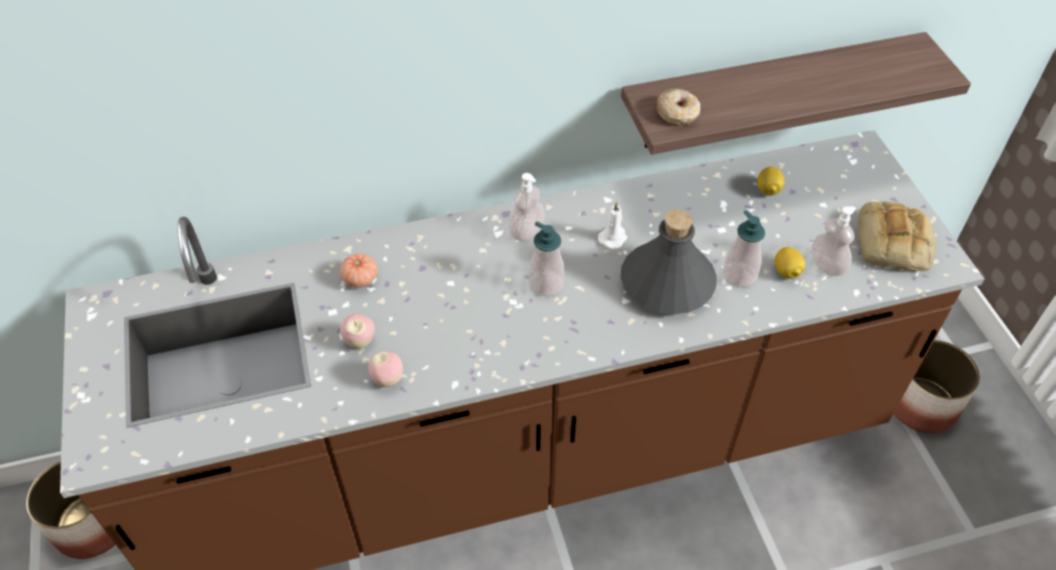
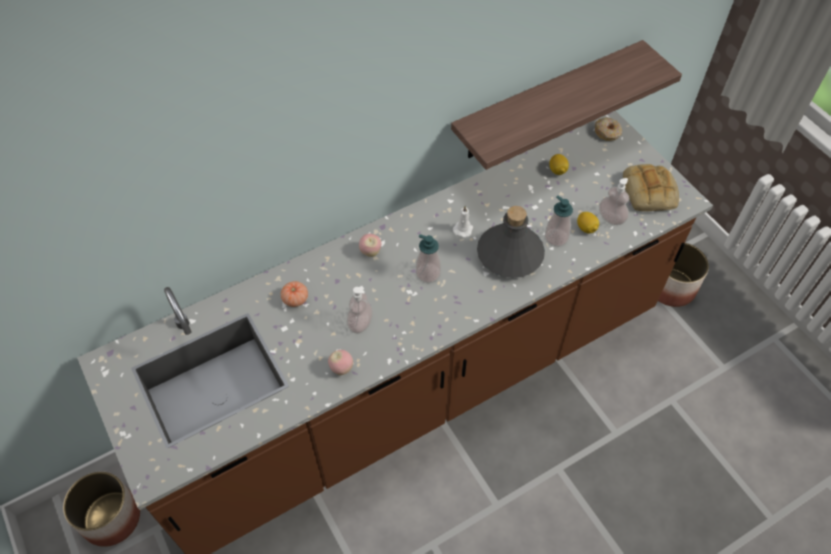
camera: 15 degrees left, 5 degrees up
(360, 341) = (312, 345): apple -> apple (370, 252)
(526, 232) = (401, 237): soap dispenser -> soap dispenser (360, 323)
(678, 113) = (496, 135): donut -> donut (607, 133)

